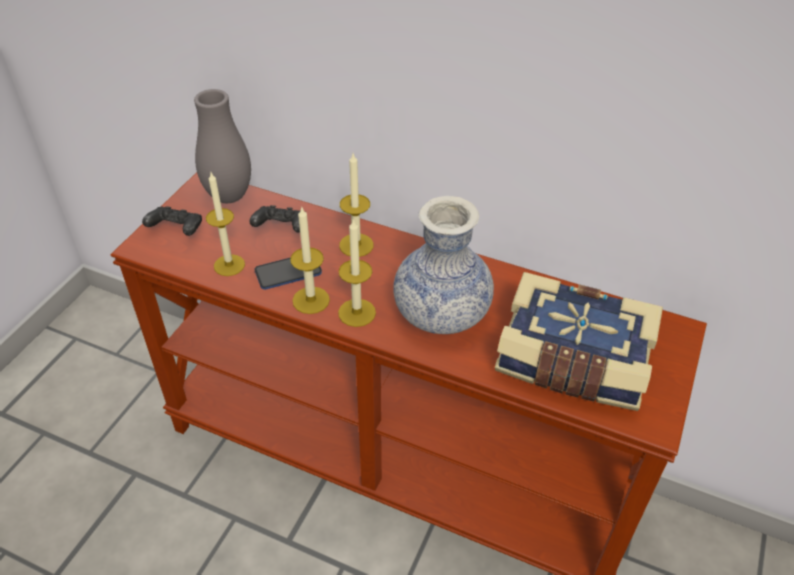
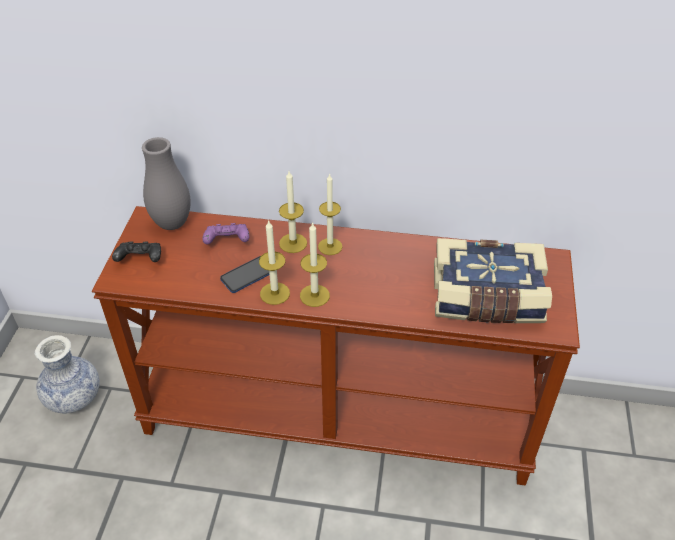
camera: 15 degrees left, 0 degrees up
(229, 265) = (197, 279): candle -> candle (330, 246)
(281, 228) = (227, 241): black game controller -> purple game controller
(441, 314) = (379, 283): vase -> vase (74, 398)

